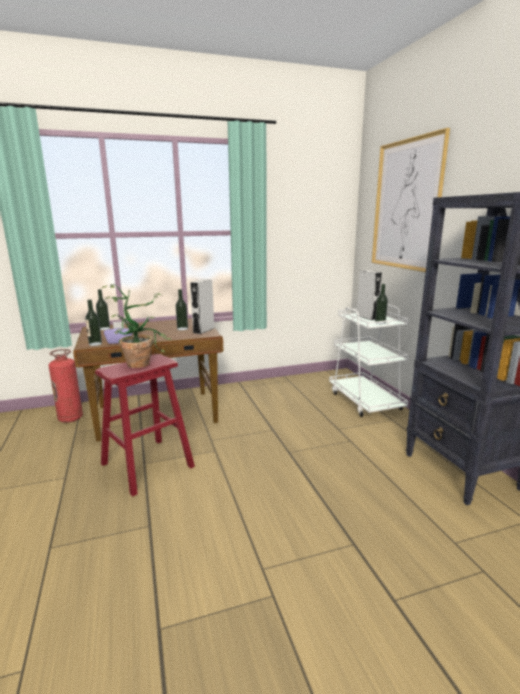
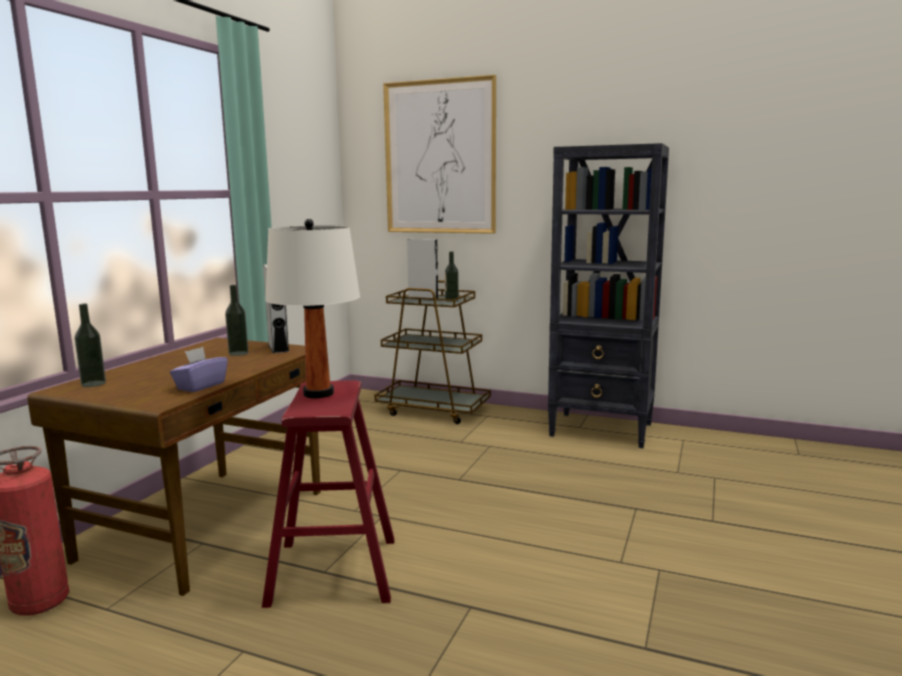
camera: 50 degrees left, 5 degrees down
(95, 344) = (169, 399): bottle -> none
(141, 362) = (318, 393): potted plant -> white table lamp
(365, 401) = (433, 410): white cart -> brown cart

